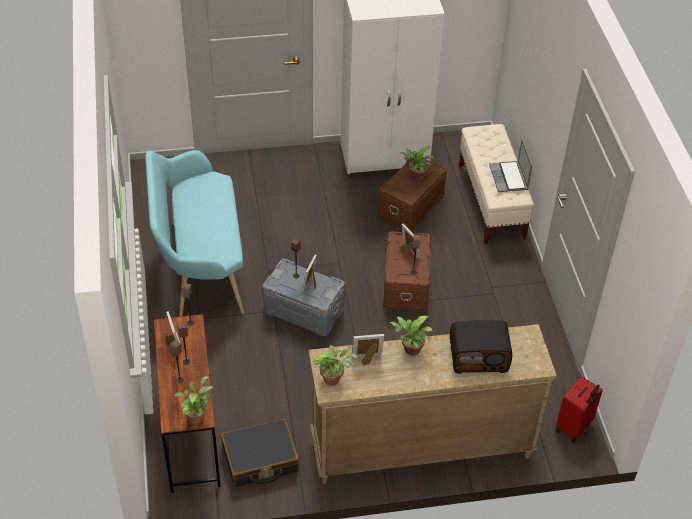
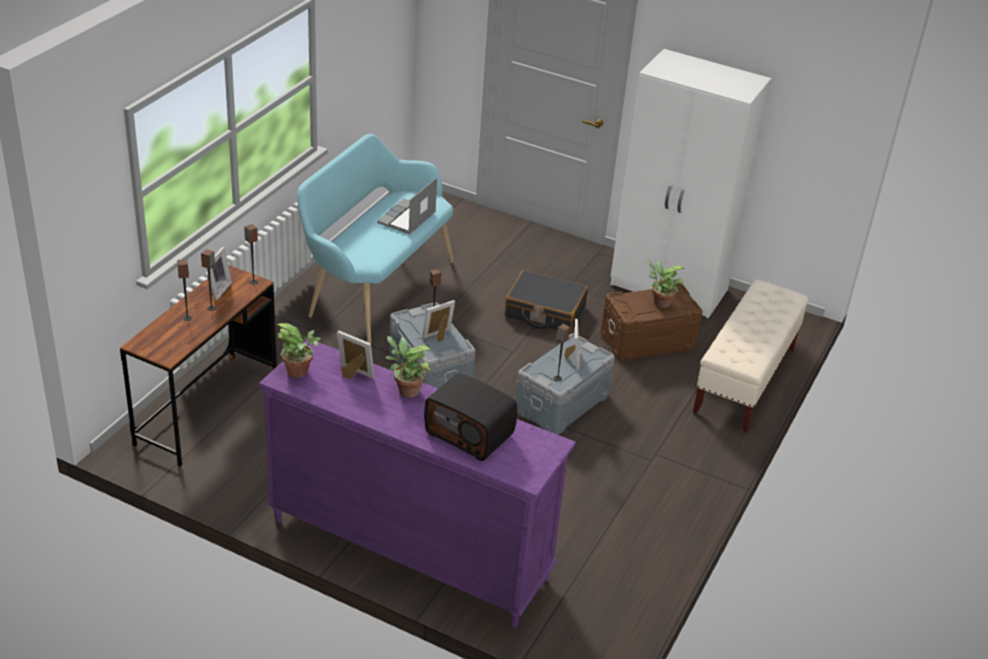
camera: 35 degrees right, 10 degrees down
(196, 415) = (165, 351): potted plant -> none
(260, 460) = (241, 467): black suitcase -> black suitcase (544, 312)
(405, 284) = (561, 403): brown storage box -> grey storage box
(420, 447) = (408, 548): beige dresser -> purple dresser
(509, 178) = (755, 343): laptop -> laptop (407, 219)
(574, 427) = (601, 631): red suitcase -> none

